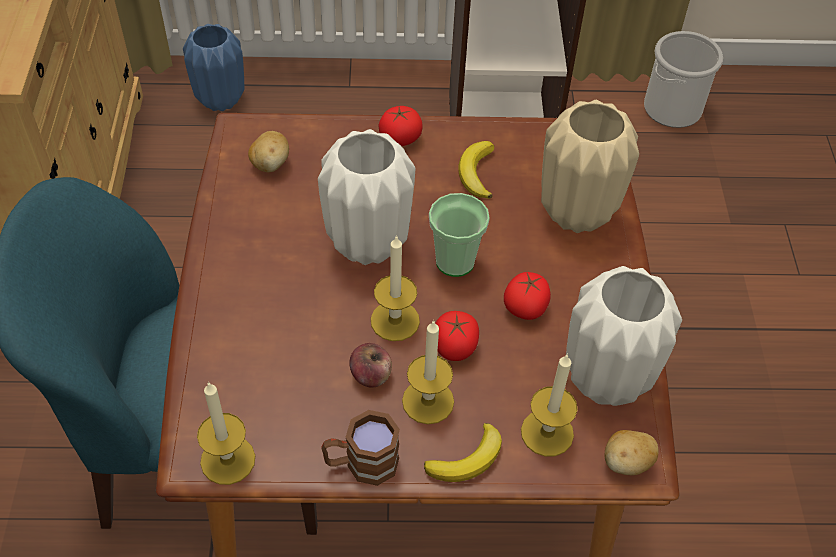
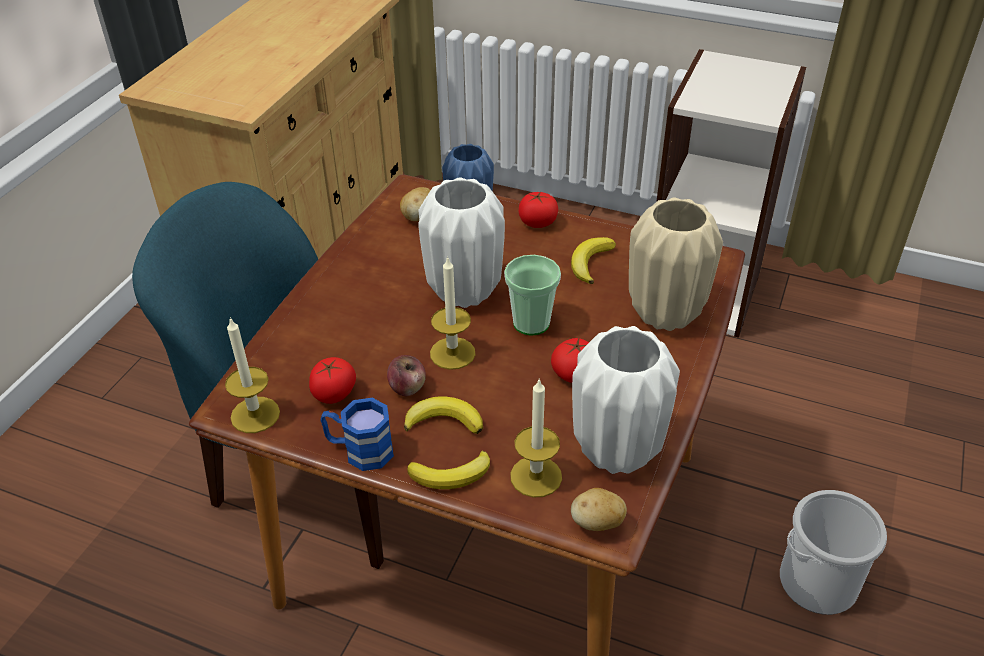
camera: 25 degrees right, 10 degrees down
(361, 463) = (359, 450): brown mug -> blue mug
(428, 401) = (444, 421): candle -> banana
(454, 347) = (492, 387): tomato -> tomato (334, 393)
(672, 108) = (885, 311): bucket -> bucket (818, 581)

